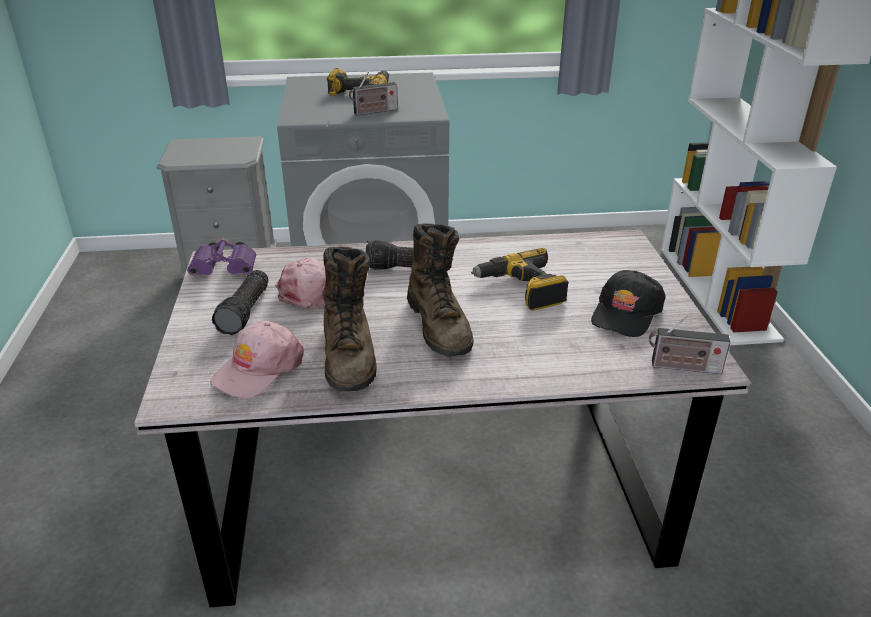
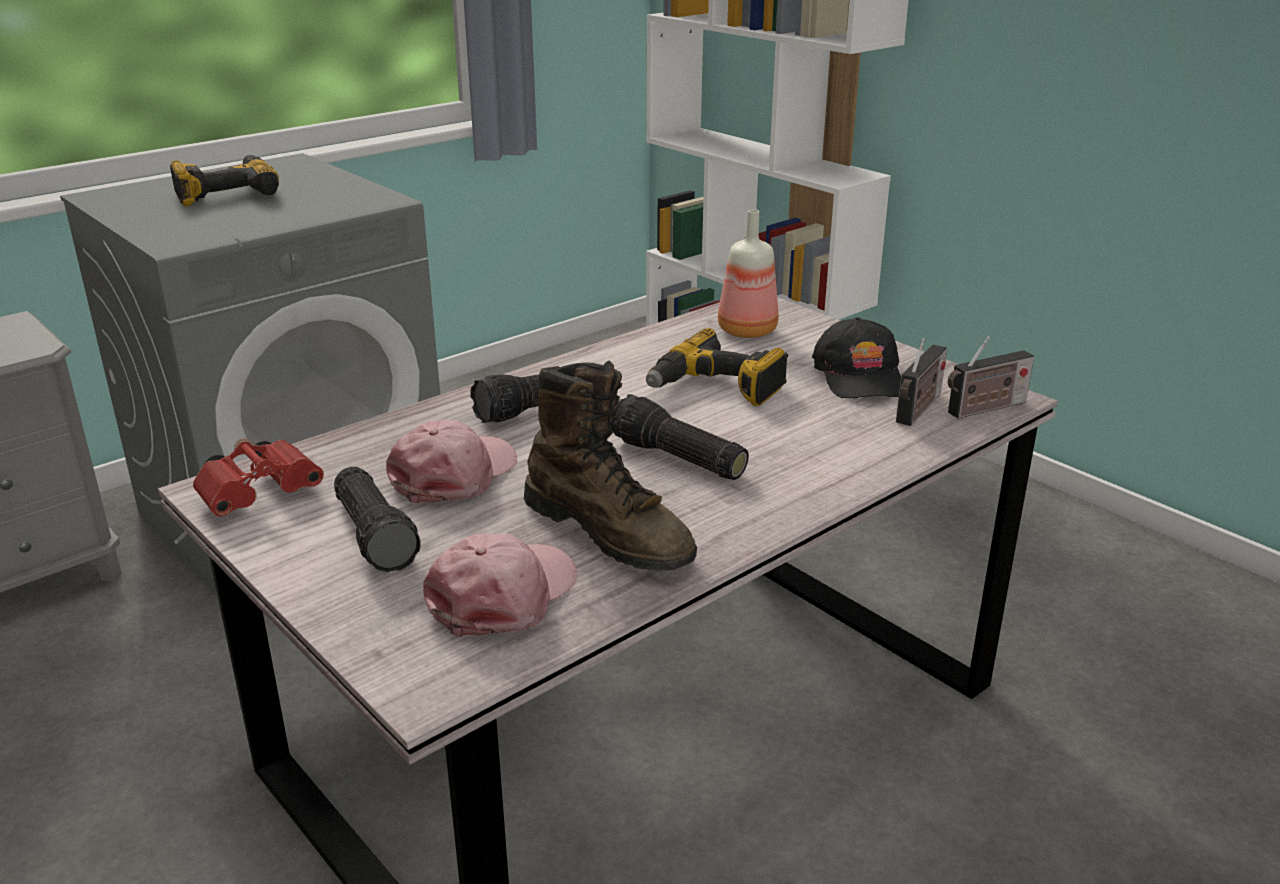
camera: 35 degrees left, 5 degrees down
(227, 270) = (262, 494): purple binoculars -> red binoculars
(258, 369) = (504, 595): pink cap -> pink cap turned 150 degrees counterclockwise
(374, 112) = (293, 213): radio -> radio (918, 409)
(439, 326) = (676, 459): brown boot -> flashlight
(592, 257) = (745, 331): none -> bottle

